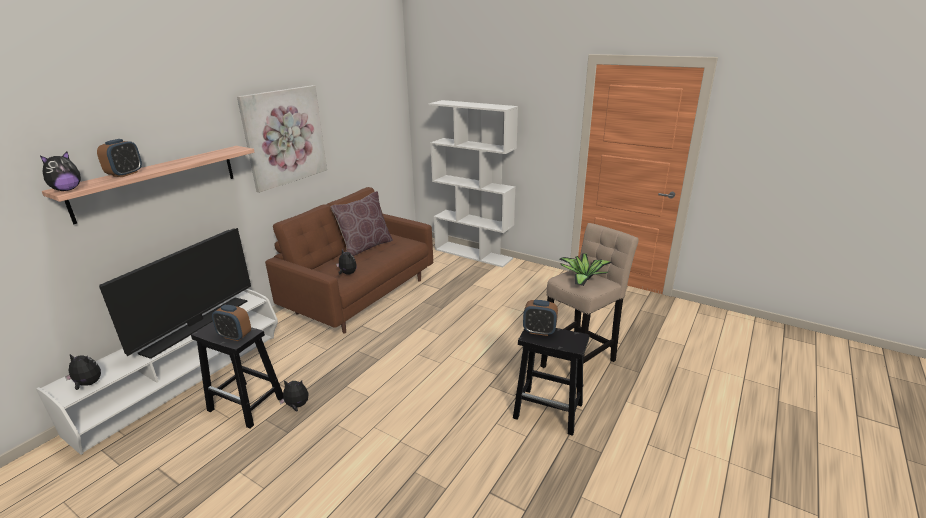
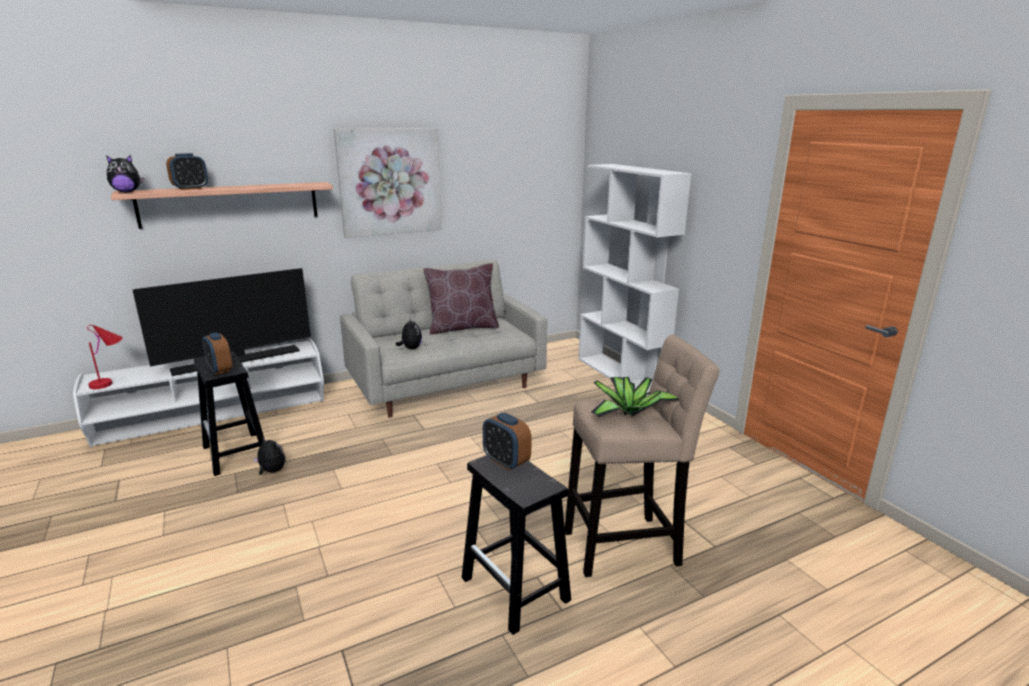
camera: 30 degrees right, 5 degrees down
(88, 384) = (111, 382): plush toy -> red table lamp
(361, 295) = (446, 385): brown sofa -> grey sofa

